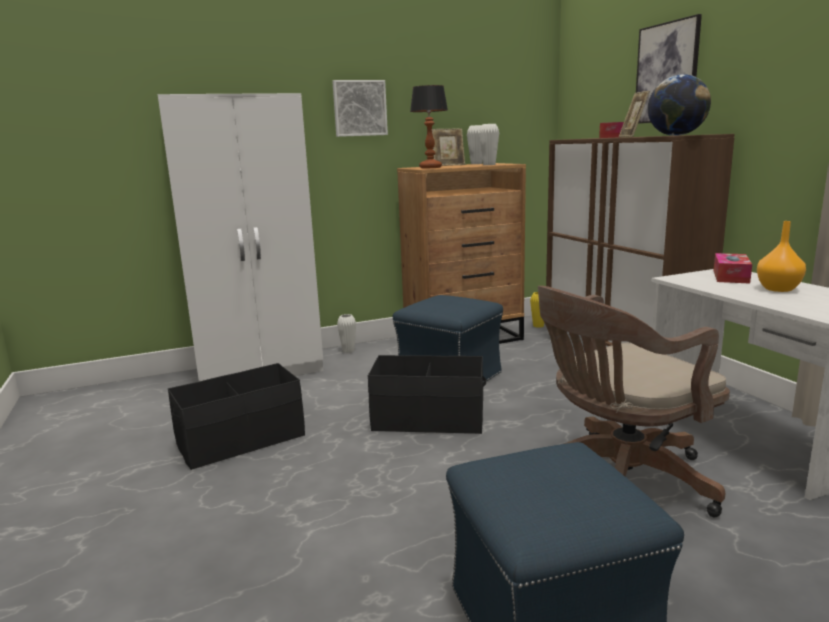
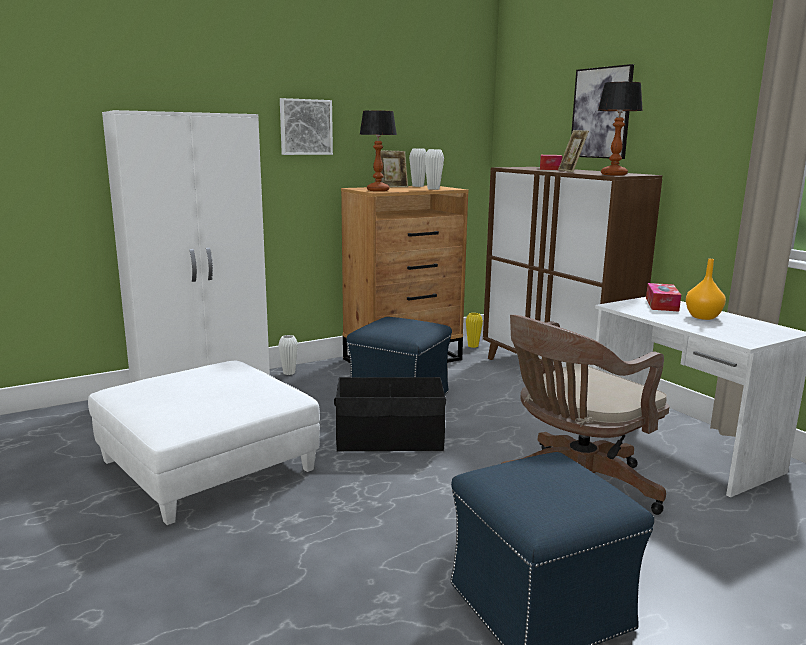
camera: 10 degrees left, 0 degrees up
(241, 440) = (207, 464): black storage box -> white ottoman
(676, 135) = (613, 174): globe -> table lamp

